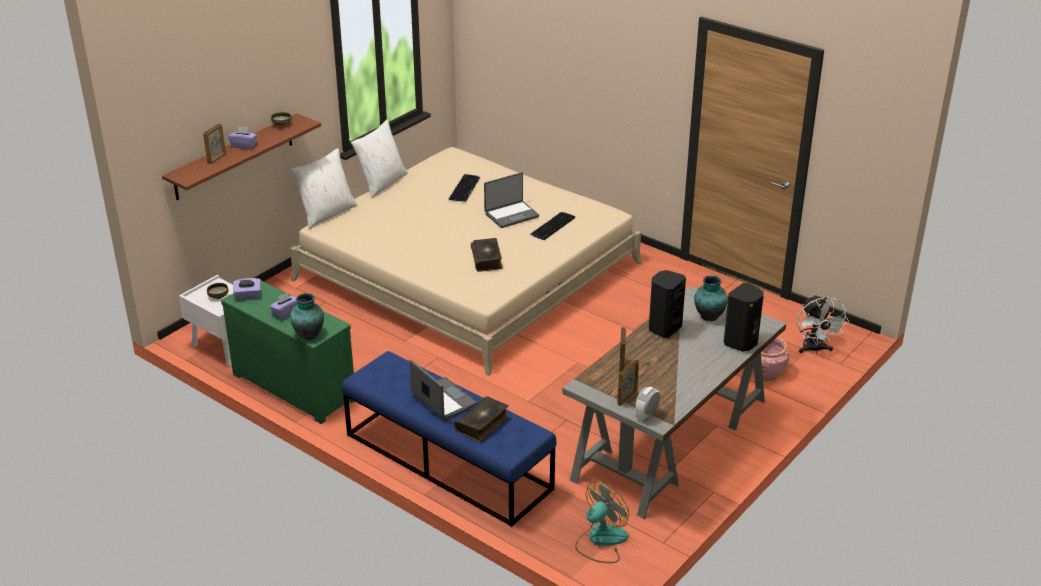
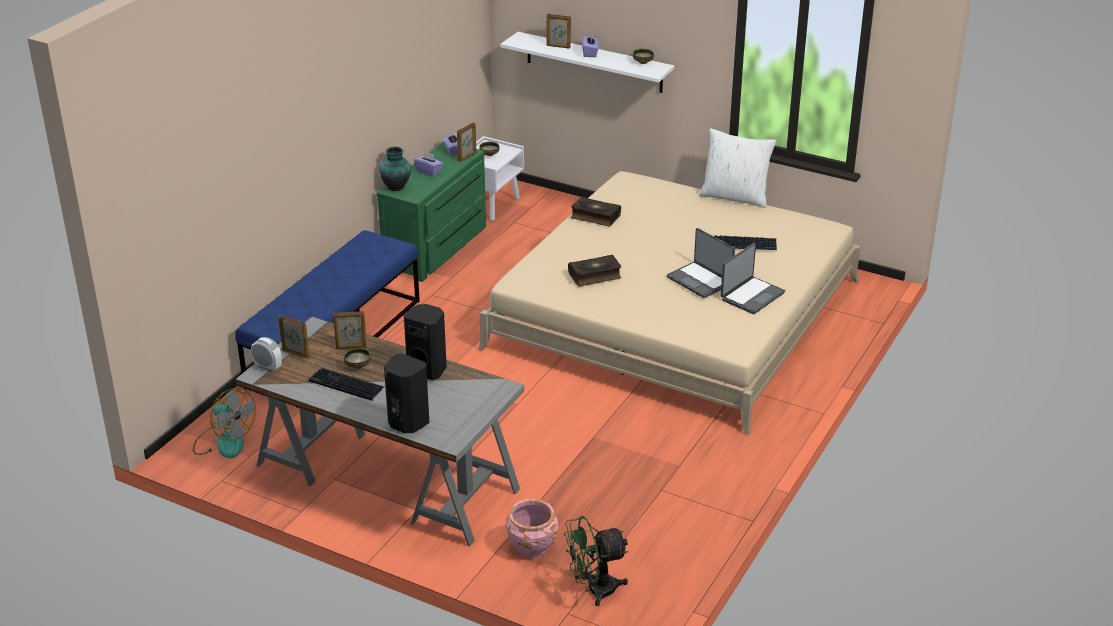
camera: 80 degrees right, 0 degrees up
(234, 157) = (594, 62): brown shelf -> white shelf
(267, 289) = (467, 157): none -> picture frame
(326, 213) = (656, 177): white pillow -> none
(442, 400) = (335, 281): laptop -> laptop (751, 296)
(483, 424) = (300, 306): book -> book (595, 217)
(552, 226) = (687, 310): keyboard -> keyboard (346, 385)
(652, 364) = (358, 366): none -> bowl
(708, 316) = (459, 398): vase -> none
(814, 349) = (594, 590): white fan -> green fan

